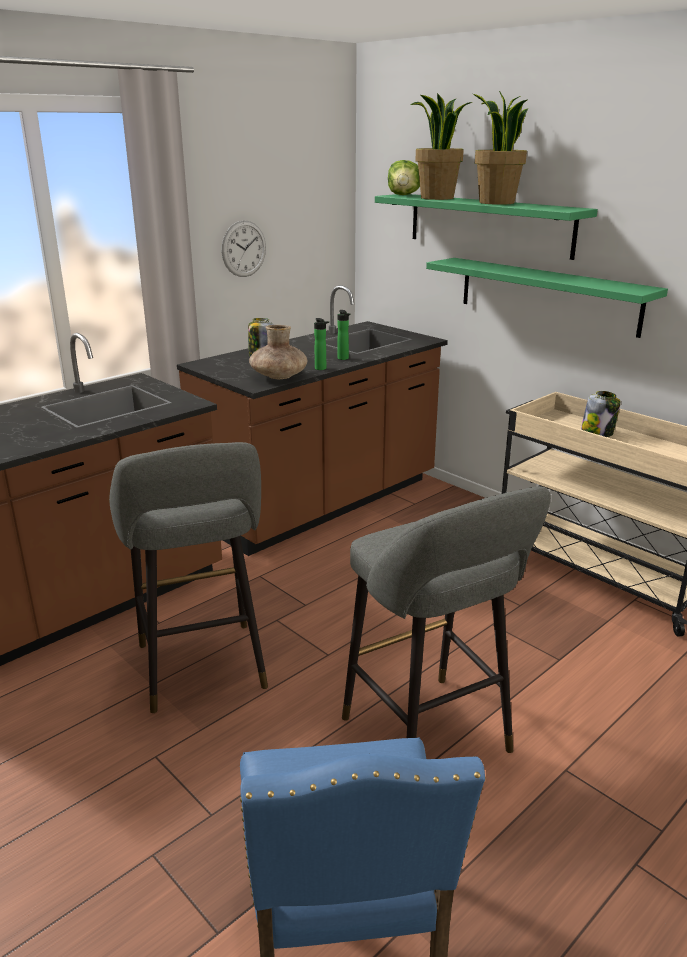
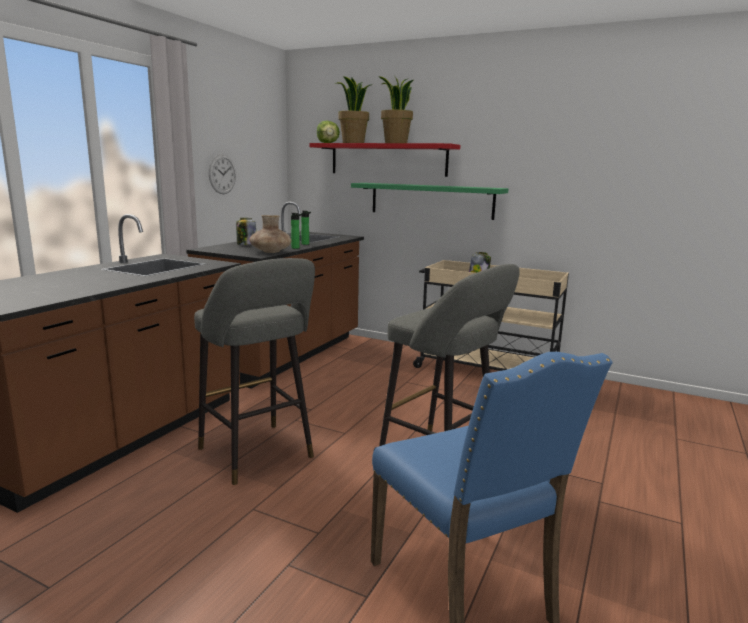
camera: 20 degrees left, 10 degrees down
(488, 224) = (388, 159): green shelf -> red shelf

